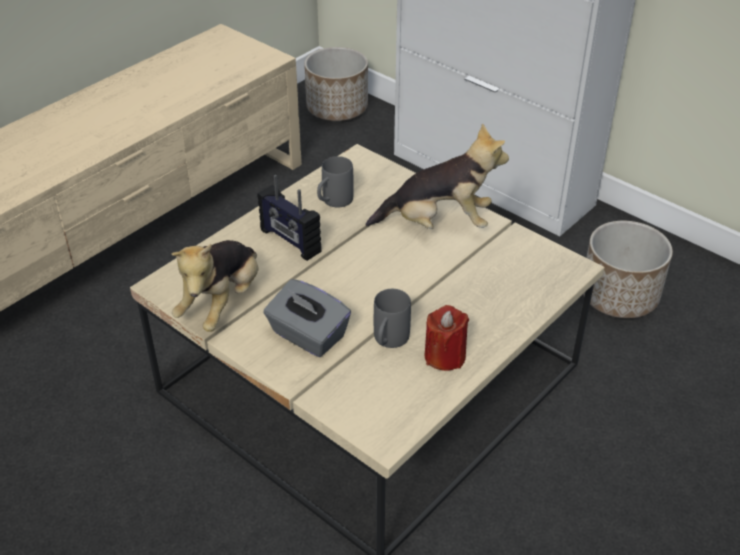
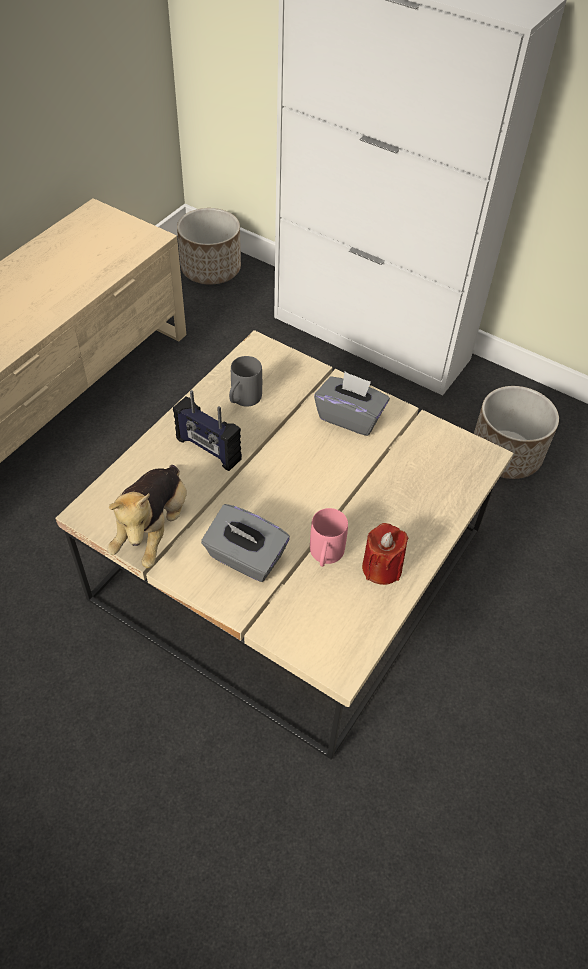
camera: 10 degrees left, 10 degrees up
(388, 341) = (325, 556): grey mug -> pink mug
(438, 224) = (350, 417): plush toy -> grey tissue box

